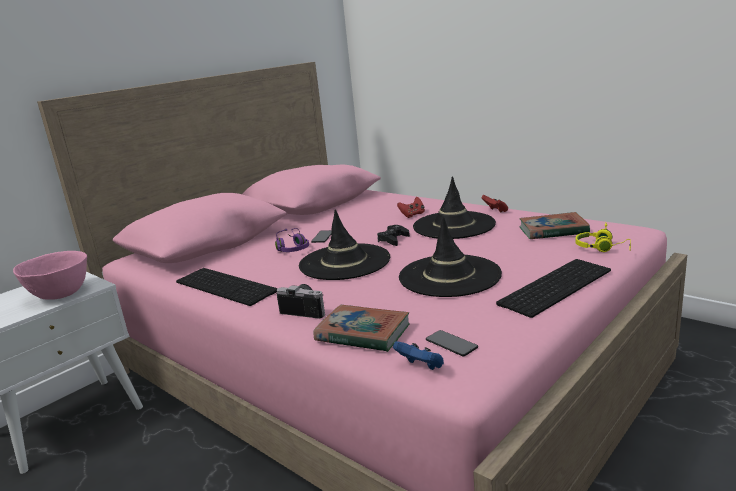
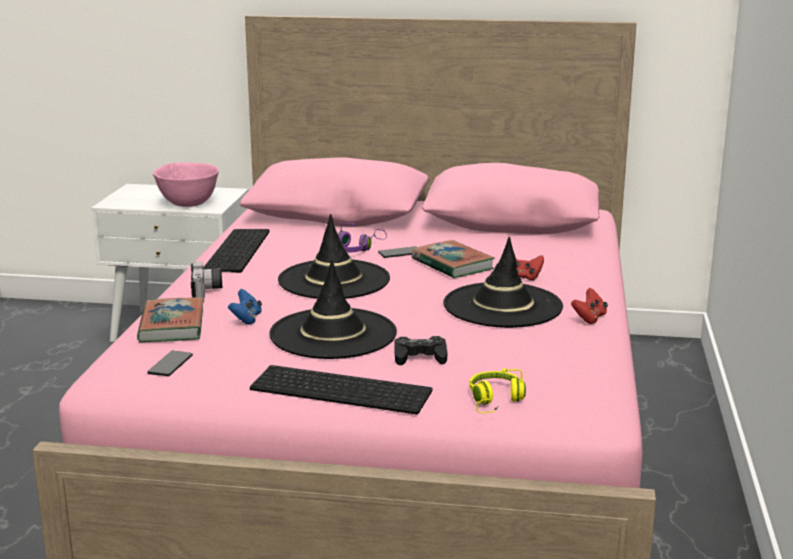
camera: 55 degrees right, 0 degrees up
(393, 239) = (422, 286): black game controller -> black game controller (420, 357)
(421, 367) = (121, 361): blue game controller -> blue game controller (246, 319)
(553, 230) = (539, 364): book -> book (452, 264)

